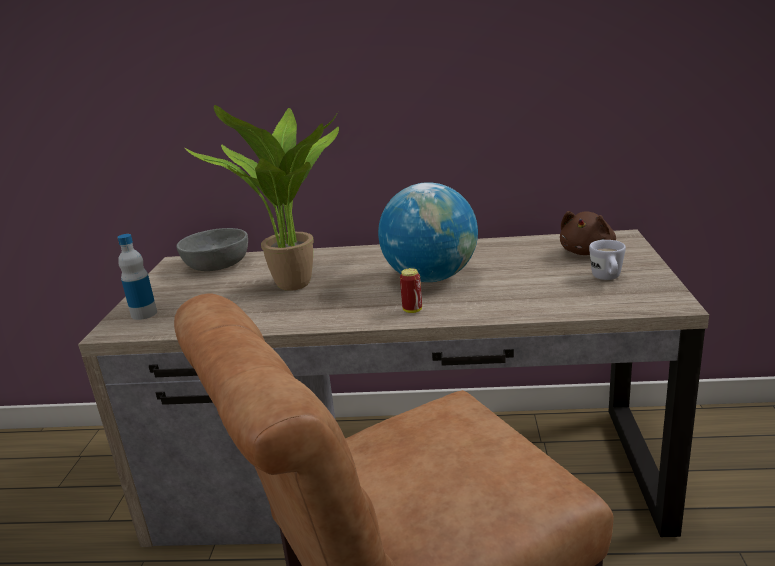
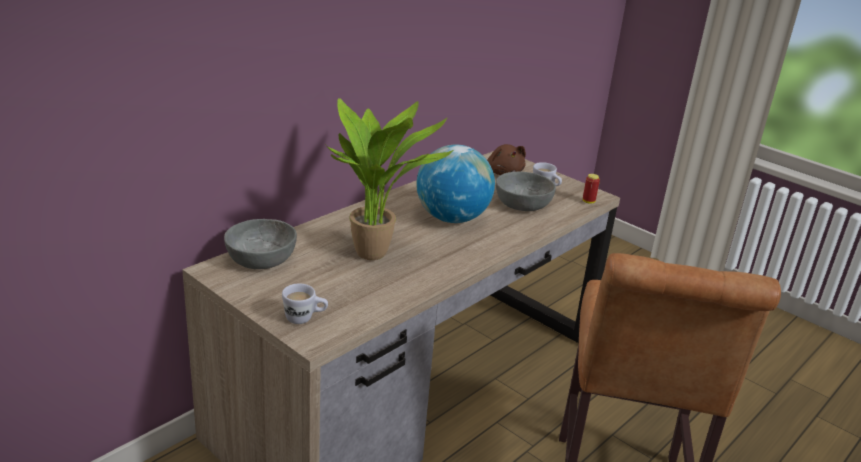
camera: 55 degrees left, 5 degrees up
(144, 314) = (305, 319): bottle -> white mug
(412, 310) = (487, 244): can -> can (588, 201)
(540, 286) = (522, 204): none -> grey bowl

